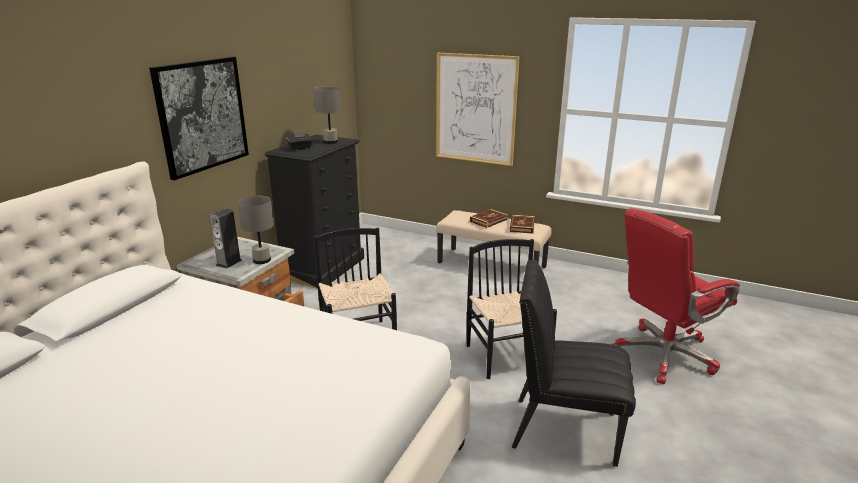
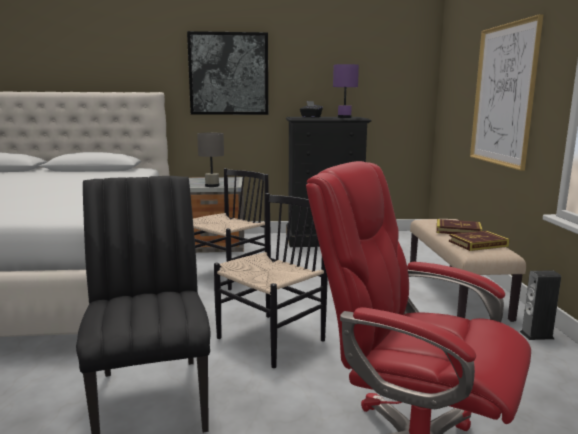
camera: 60 degrees right, 10 degrees down
(229, 262) = (199, 182): speaker -> speaker (536, 335)
(330, 142) = (344, 117): grey table lamp -> purple table lamp

